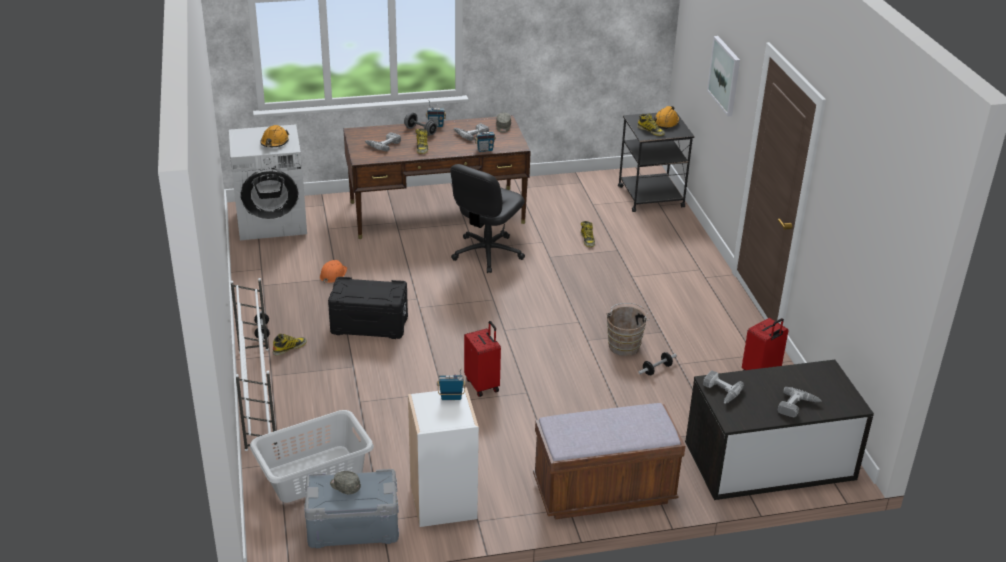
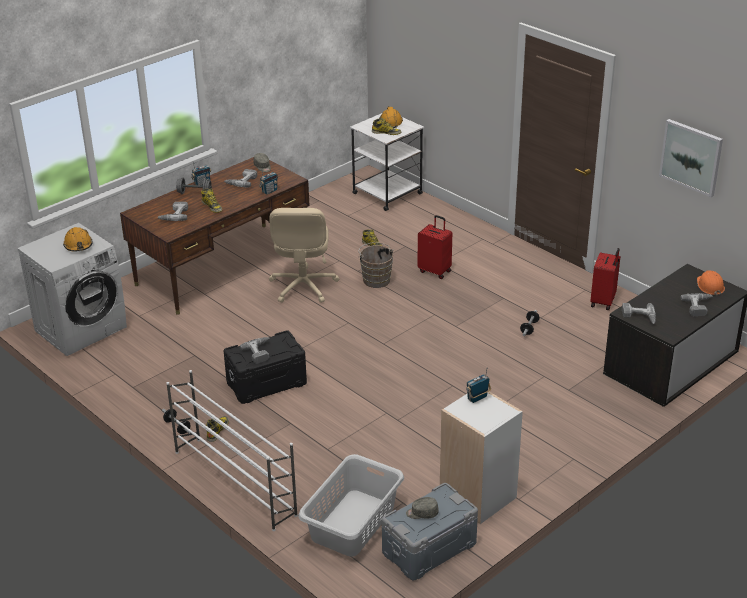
camera: 30 degrees left, 0 degrees up
(333, 274) = (188, 353): orange hard hat -> orange hard hat (710, 286)
(363, 291) = (260, 352): none -> power drill
(483, 385) = (412, 393): red suitcase -> red suitcase (435, 271)
(487, 253) = (303, 286): black office chair -> beige office chair
(604, 492) = (585, 435): brown bench -> none
(624, 345) = (487, 318): brown bucket -> brown bucket (376, 279)
(651, 197) = (388, 194): black cart -> white cart
(725, 75) = (458, 63): picture -> picture (691, 157)

